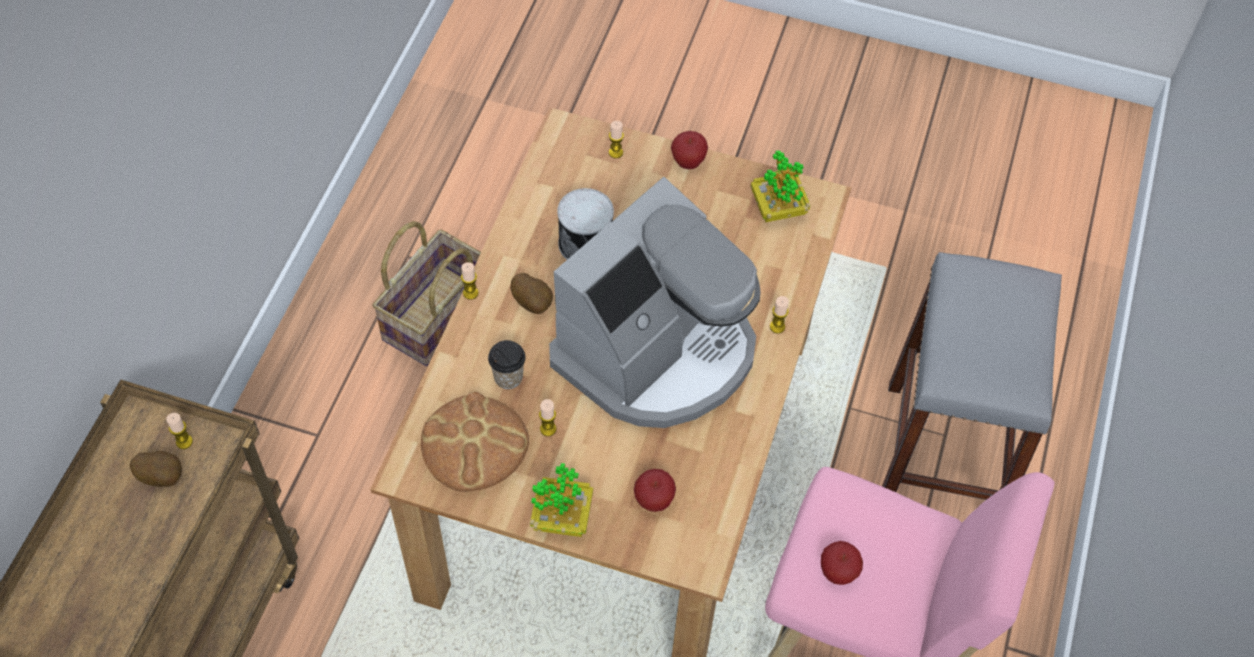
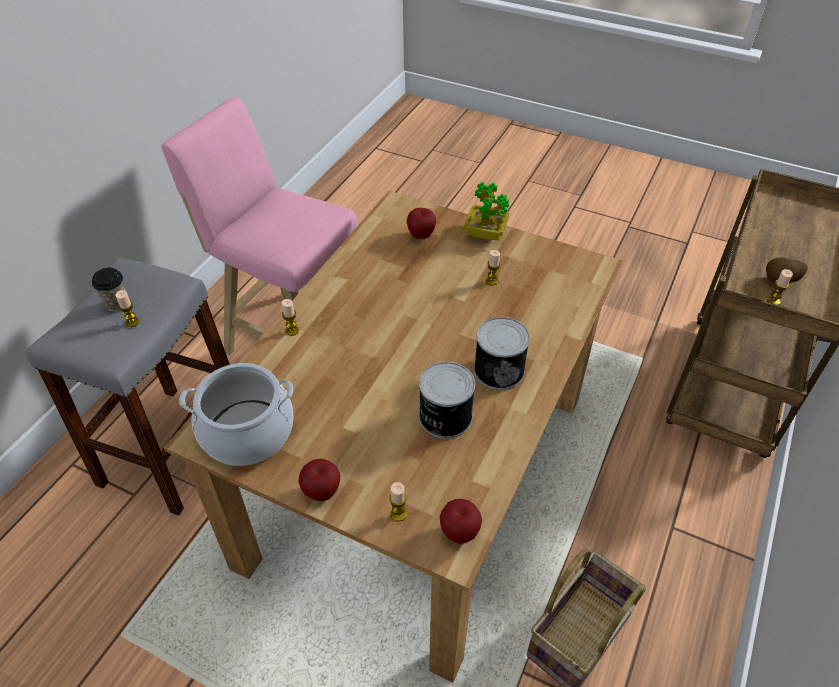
camera: 170 degrees left, 10 degrees down
(470, 293) = (556, 383): candle -> candle (132, 322)
(474, 445) = (548, 277): bread -> none
(508, 377) = (522, 316): cup -> cup (117, 303)
(533, 303) = (499, 369): potato -> can
(658, 352) = (397, 322): coffee machine -> none
(778, 208) = (247, 432): potted plant -> cooking pot
(837, 573) = (309, 213): apple -> apple (459, 533)

